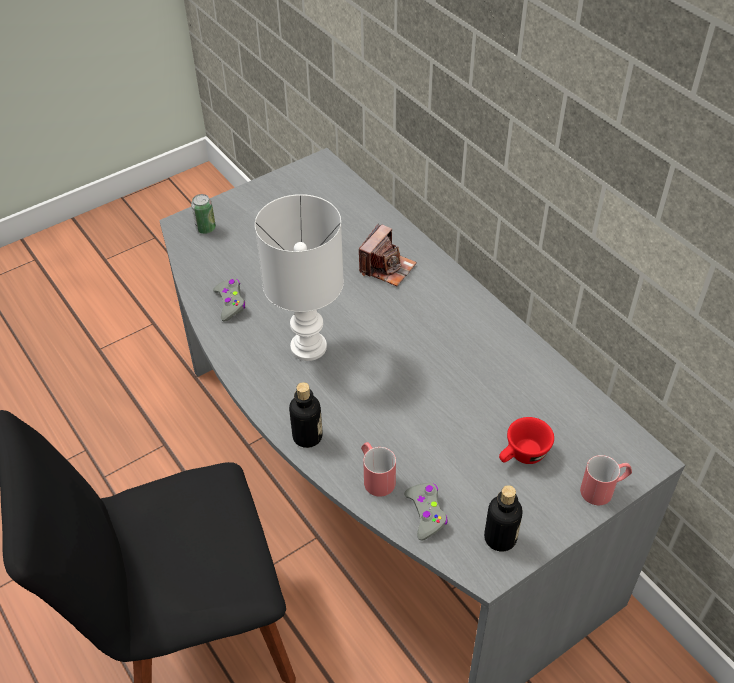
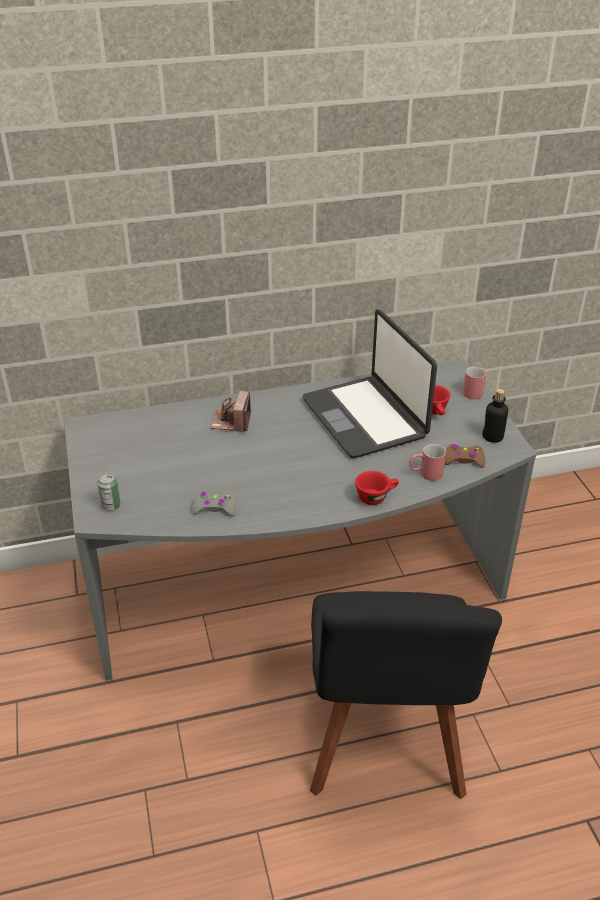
camera: 70 degrees left, 10 degrees down
(307, 348) = (290, 478): white table lamp -> none
(307, 436) = (376, 497): bottle -> red cup
(387, 267) = (232, 422): camera -> camera turned 135 degrees counterclockwise
(426, 513) = (463, 460): grey game controller -> brown game controller
(465, 385) = (365, 417): none -> laptop

